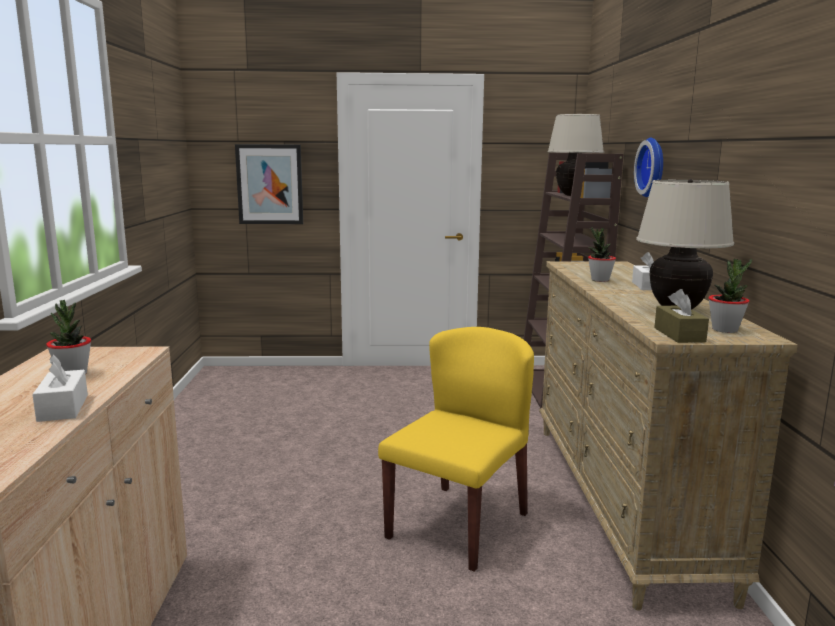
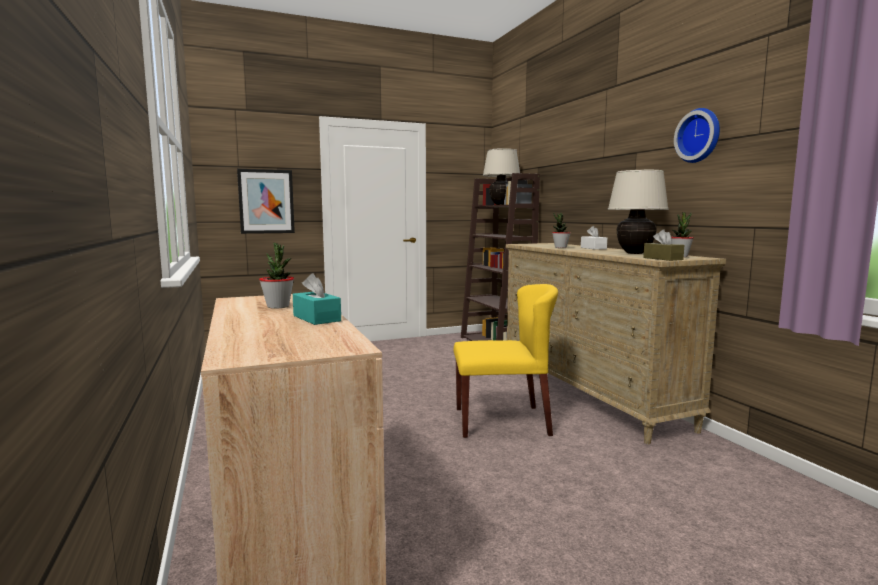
camera: 20 degrees left, 5 degrees down
(63, 407) = (316, 318): white tissue box -> turquoise tissue box
(458, 524) = (502, 421): yellow chair -> yellow chair turned 75 degrees clockwise
(653, 167) = (572, 178): wall clock -> wall clock (700, 136)

